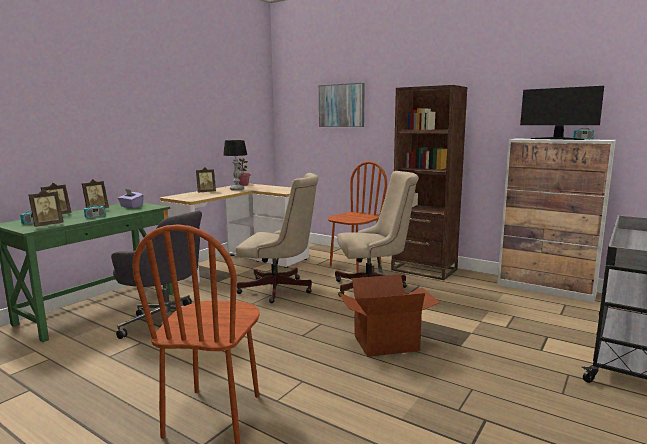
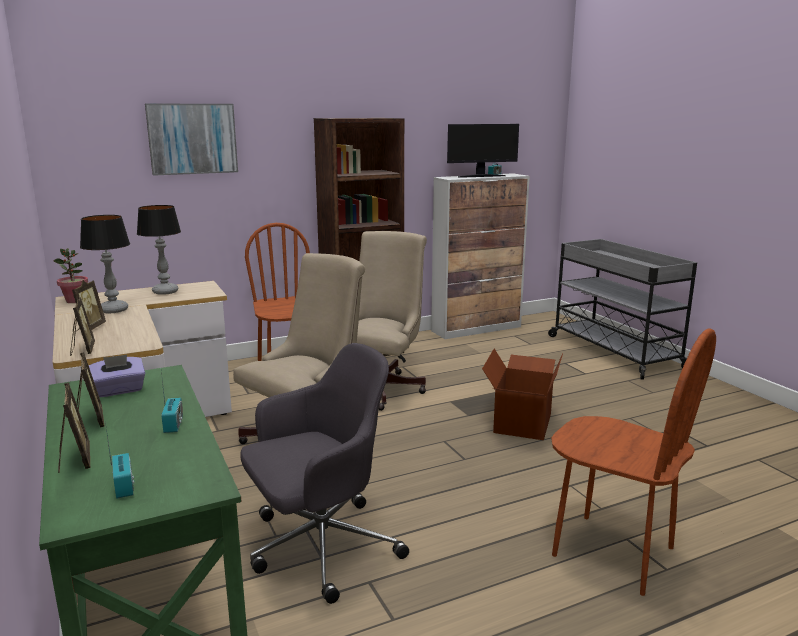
camera: 60 degrees left, 5 degrees up
(47, 225) = (187, 471): picture frame -> picture frame (83, 350)
(276, 188) = (166, 292): none -> table lamp

